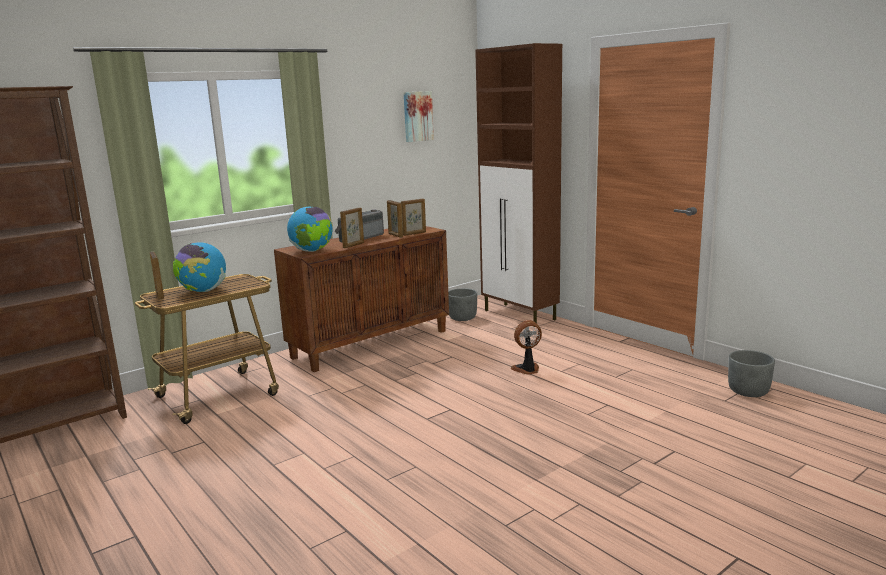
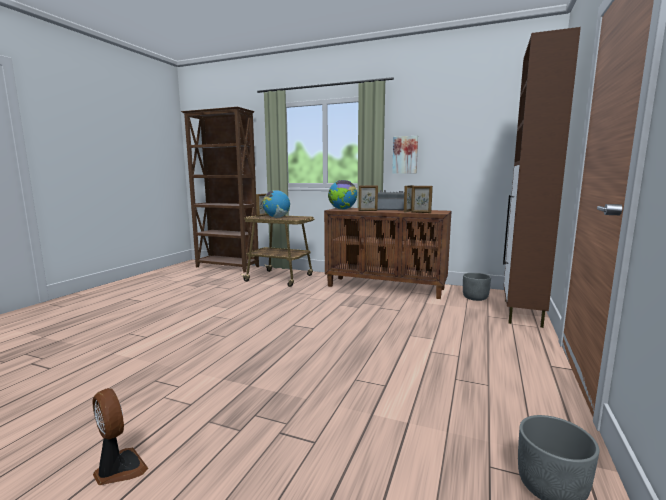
camera: 60 degrees right, 5 degrees down
(417, 116) = (479, 126): picture -> picture (405, 155)
(527, 370) = (413, 338): fan -> fan (118, 469)

